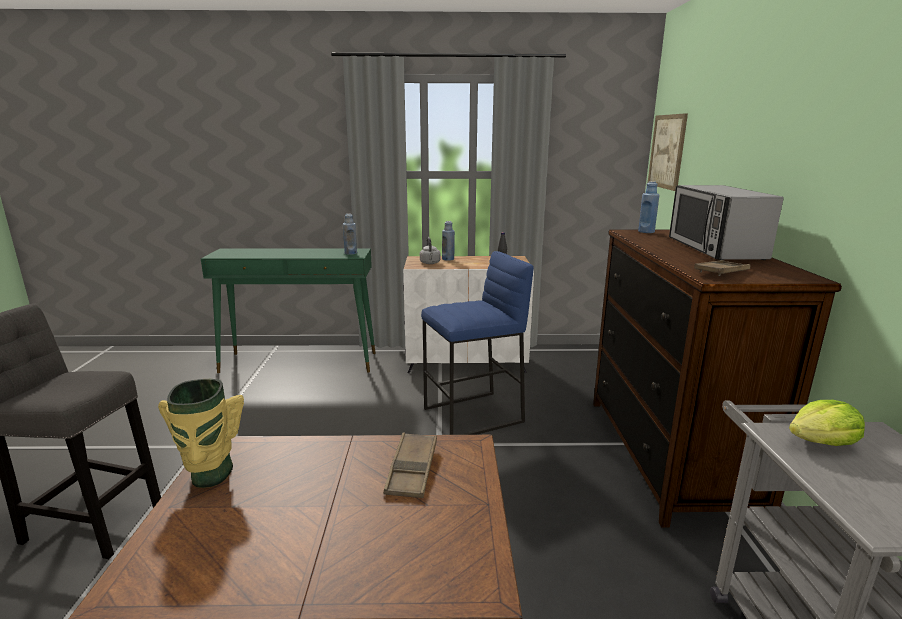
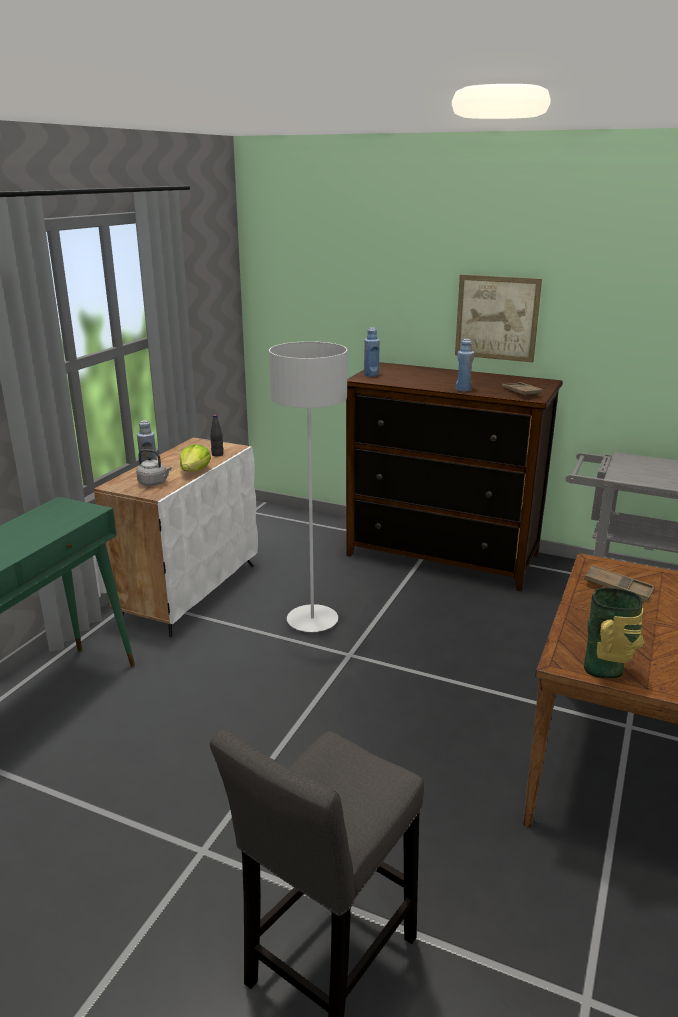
camera: 65 degrees left, 5 degrees up
(350, 253) = (69, 511): blue bottle -> blue bottle (463, 389)
(473, 416) = (312, 620): blue stool -> grey floor lamp
(667, 151) = (286, 288): picture -> picture (497, 318)
(714, 249) = (452, 376): microwave -> none
(821, 442) = (632, 471): lettuce -> lettuce (194, 471)

